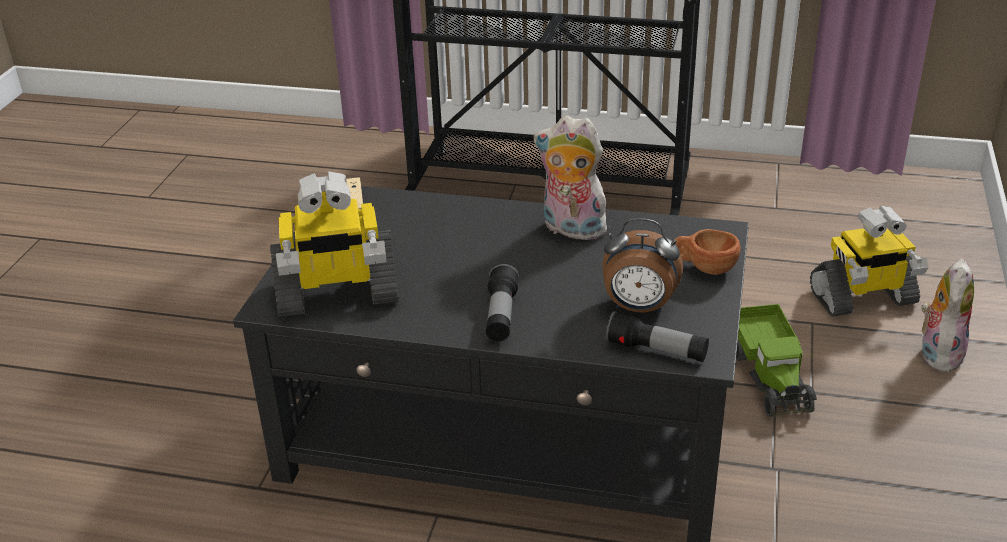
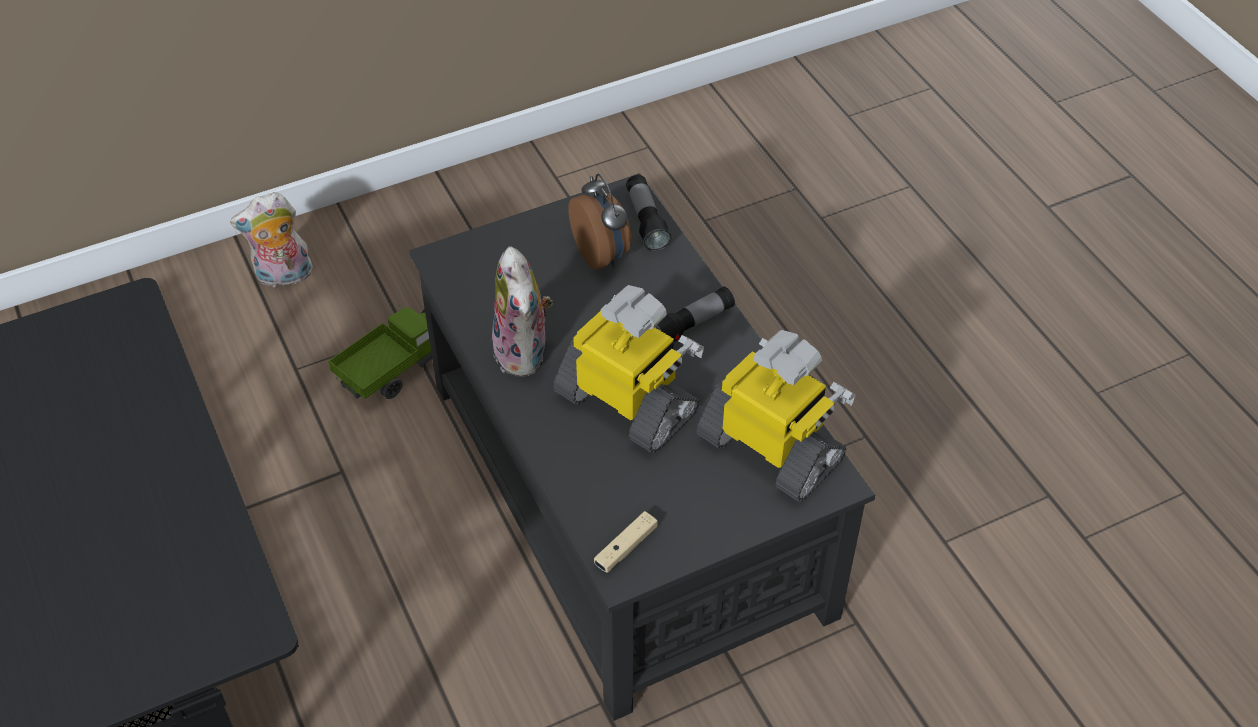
camera: 130 degrees left, 15 degrees up
(704, 267) = (509, 244): brown cup -> none
(862, 298) = (226, 350): toy robot -> toy robot (628, 403)

